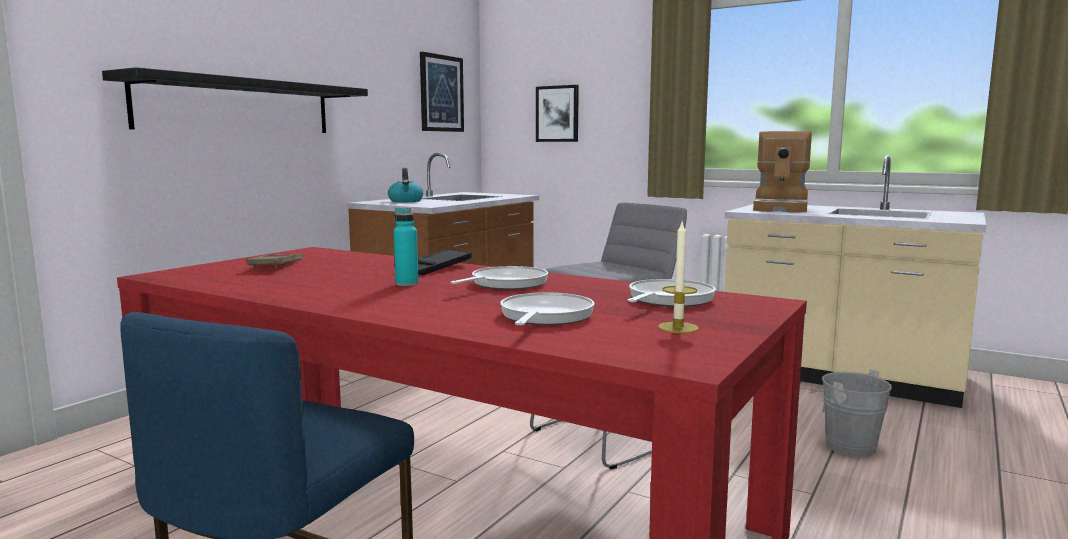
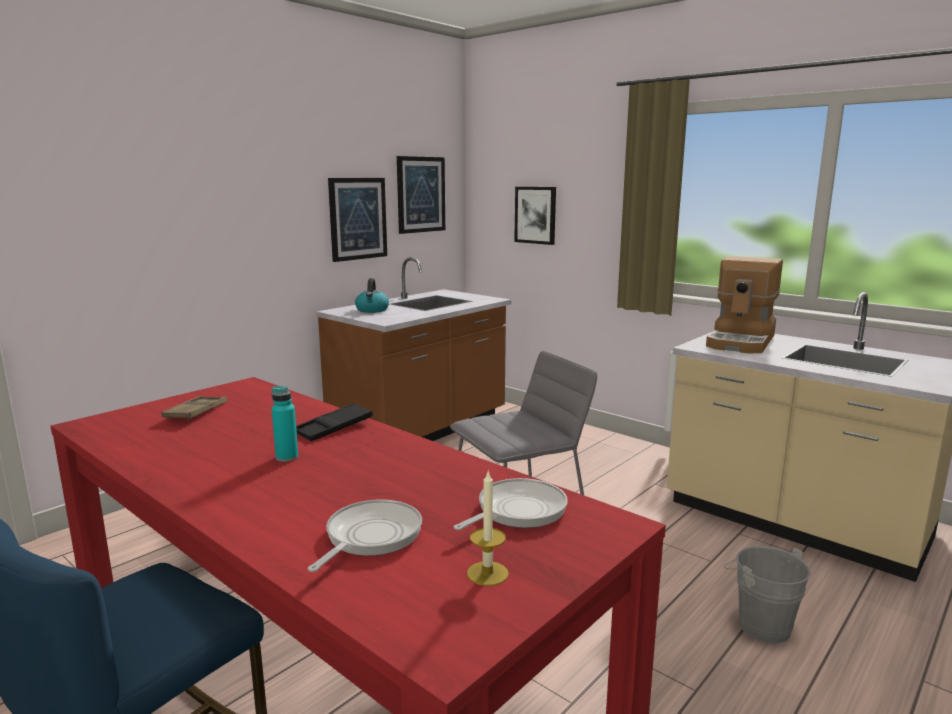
camera: 10 degrees right, 5 degrees up
(238, 107) = (202, 231): black shelf -> none
(384, 111) = (357, 218): none -> picture
(505, 284) = (379, 464): frying pan -> none

